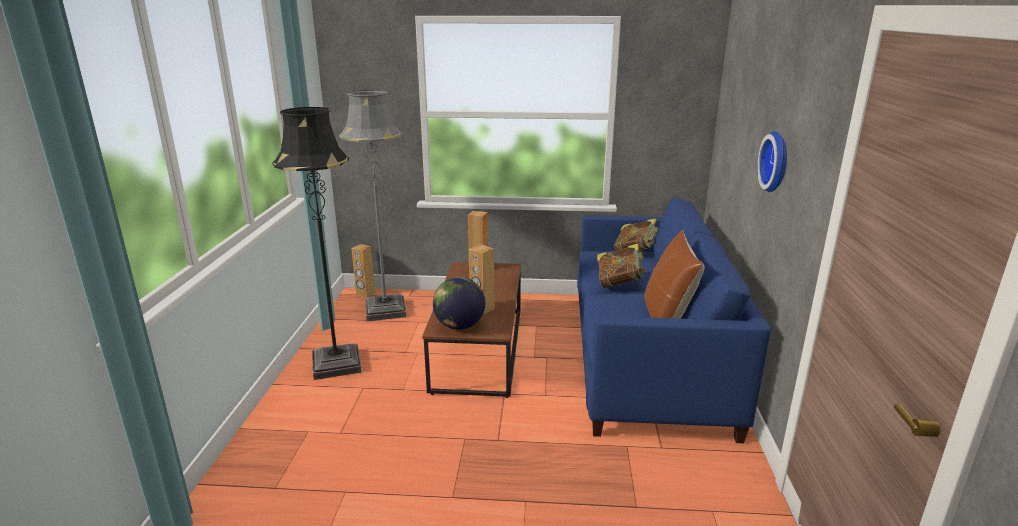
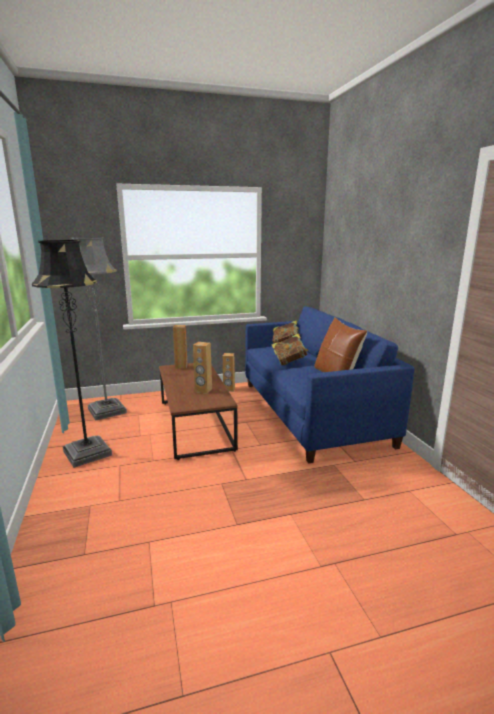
camera: 20 degrees left, 5 degrees down
(365, 294) = (83, 402): brown speaker -> brown speaker (229, 389)
(459, 326) = (194, 402): globe -> none
(777, 162) = (396, 264): wall clock -> none

